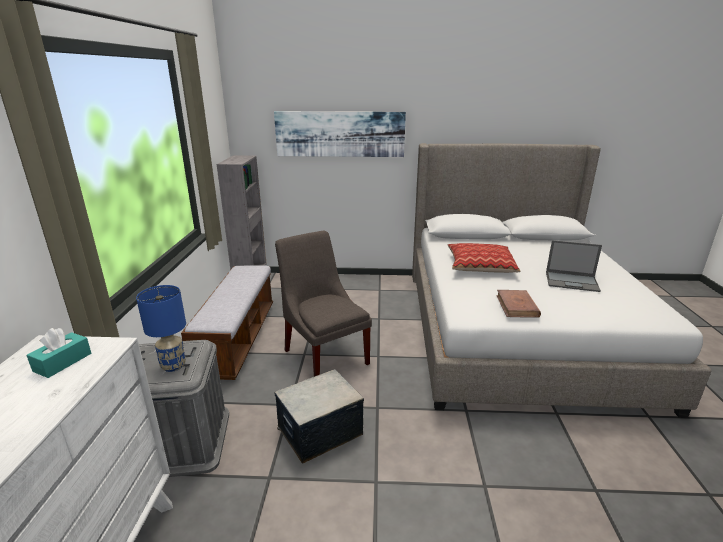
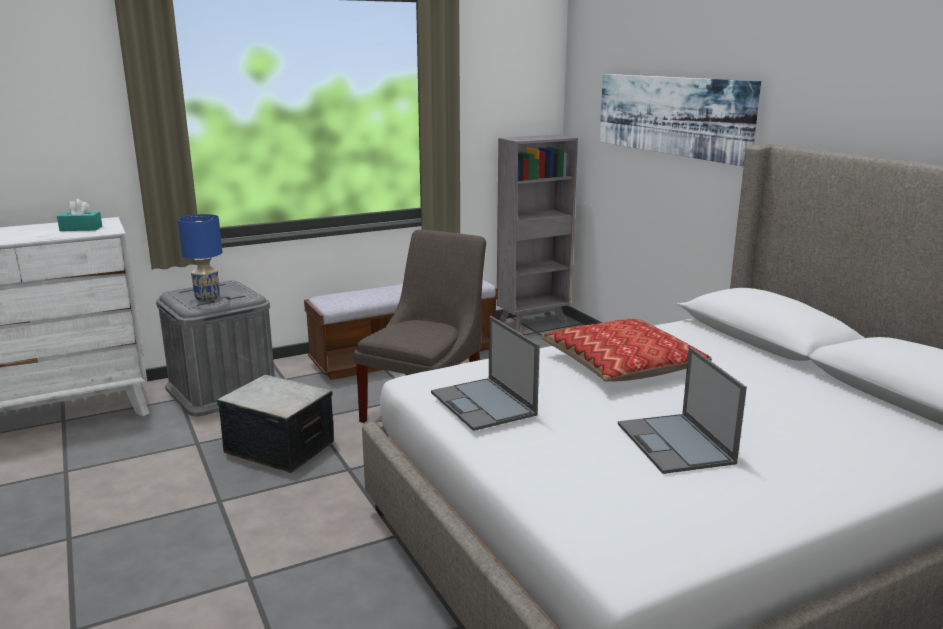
camera: 60 degrees right, 5 degrees down
(517, 306) = (484, 404): brown book -> laptop

